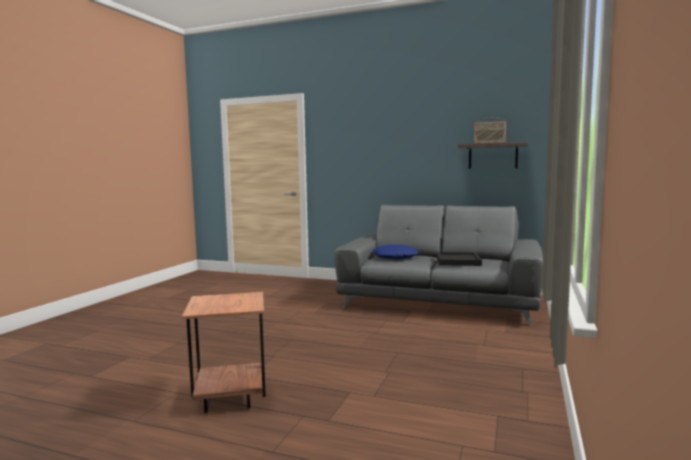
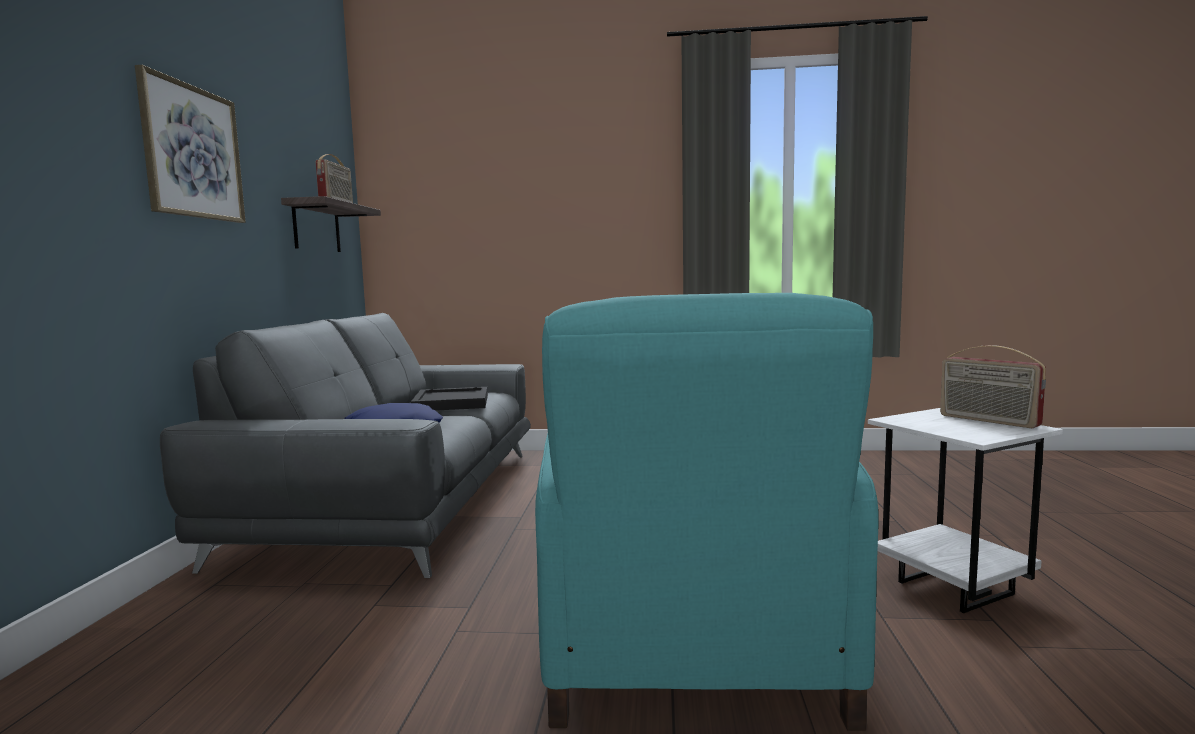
camera: 105 degrees left, 0 degrees up
(219, 307) = (987, 421): none -> radio
(230, 400) = (955, 587): brown side table -> white side table
(252, 337) = (690, 648): none -> turquoise armchair
(403, 136) = (192, 152): none -> picture

